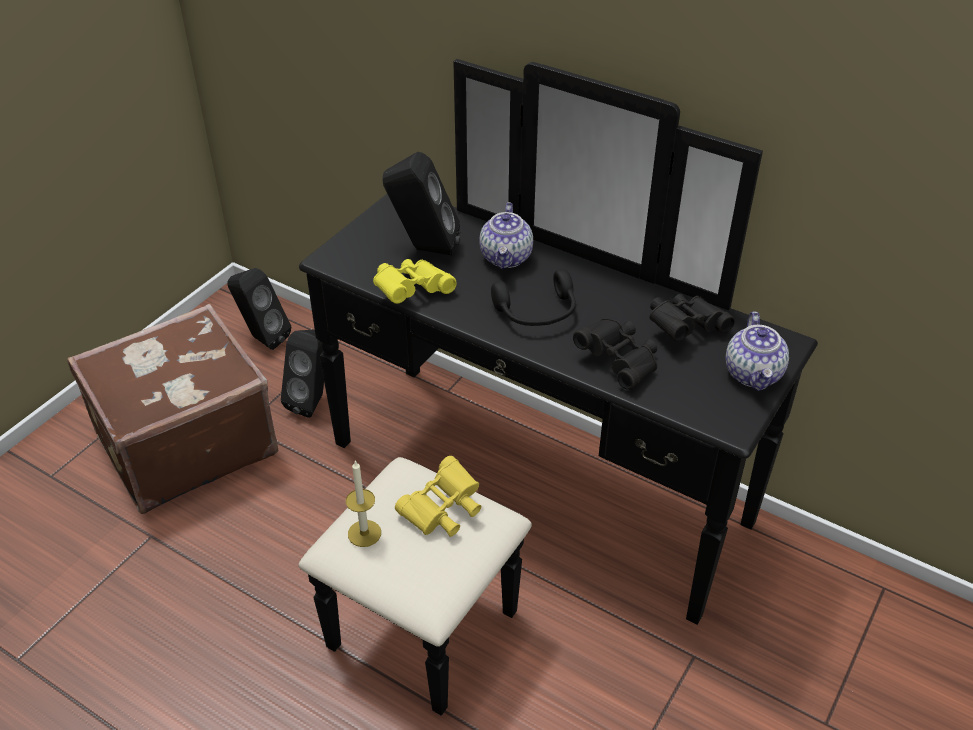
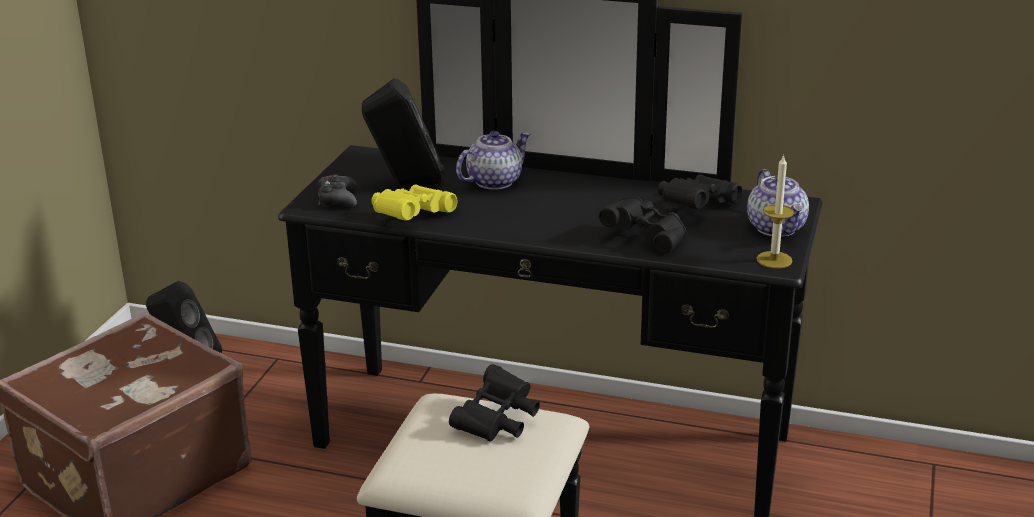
camera: 15 degrees left, 15 degrees down
(313, 401) = (271, 414): black speaker -> none
(356, 255) = (337, 199): none -> black game controller
(364, 533) = (422, 452): candle -> candle (774, 260)
(443, 511) = (497, 421): yellow binoculars -> black binoculars
(507, 258) = (494, 181): teapot -> teapot turned 120 degrees counterclockwise
(537, 313) = (547, 215): black headphones -> none

